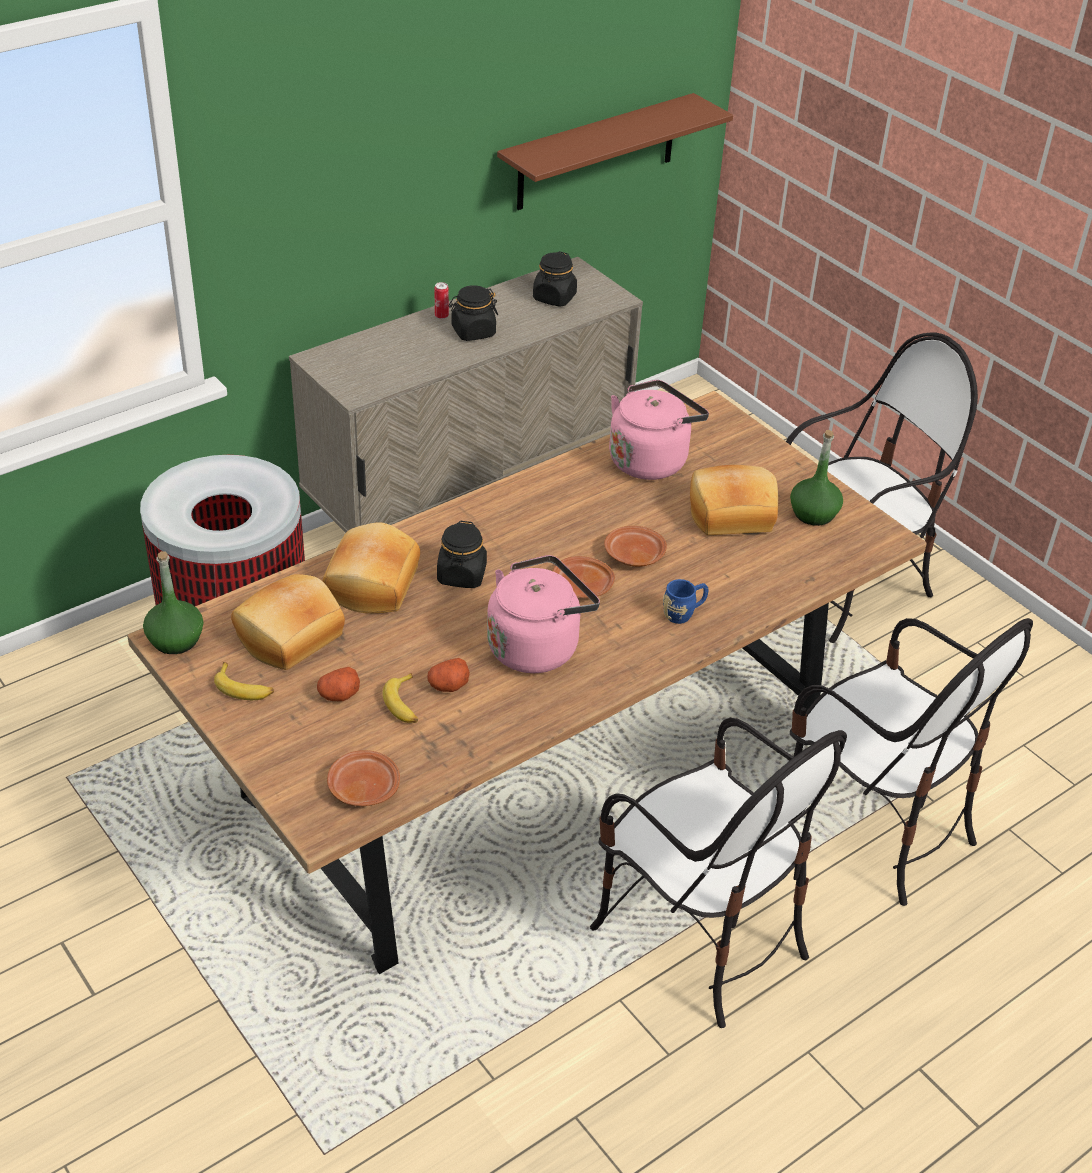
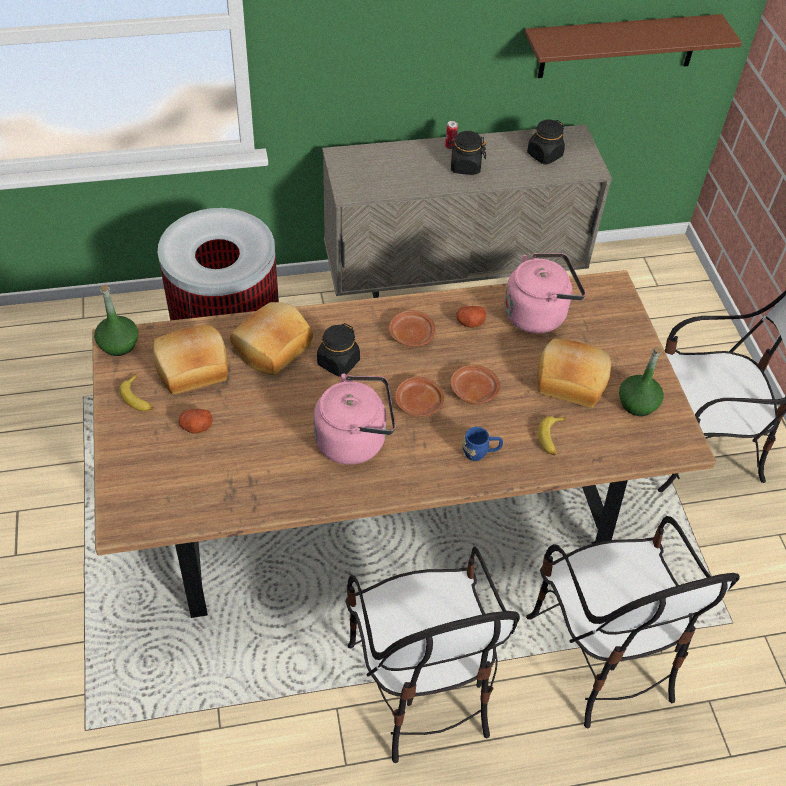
camera: 25 degrees right, 10 degrees up
(363, 787) = (166, 505): brown plate -> brown plate (411, 334)
(404, 704) = (234, 451): banana -> banana (552, 438)
(448, 685) = (273, 448): potato -> potato (469, 322)

